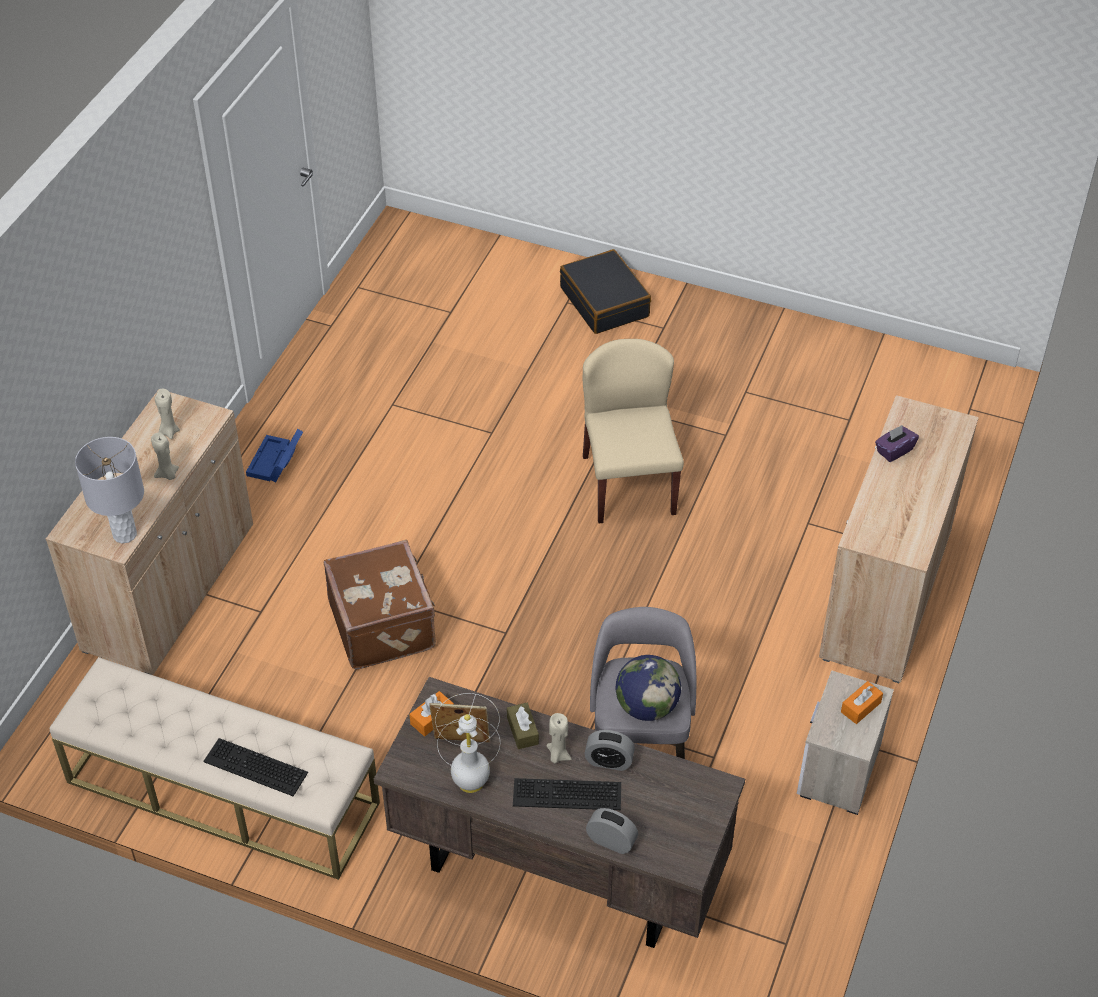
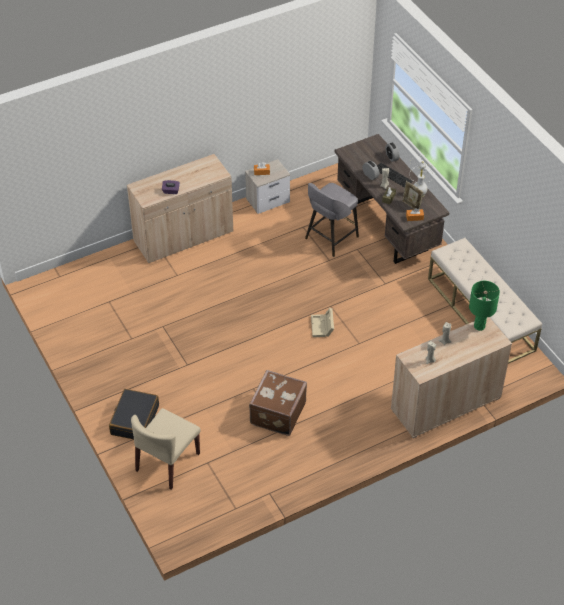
camera: 140 degrees left, 0 degrees up
(124, 534) = (479, 326): grey table lamp -> green table lamp
(253, 768) = (478, 265): keyboard -> none
(275, 463) = (357, 434): blue storage box -> none
(384, 624) = (373, 336): brown suitcase -> brown suitcase (277, 413)
(482, 587) = (322, 327): none -> beige storage box
(628, 484) = (223, 331): beige chair -> beige chair (167, 462)
(646, 707) = (337, 192): globe -> none

